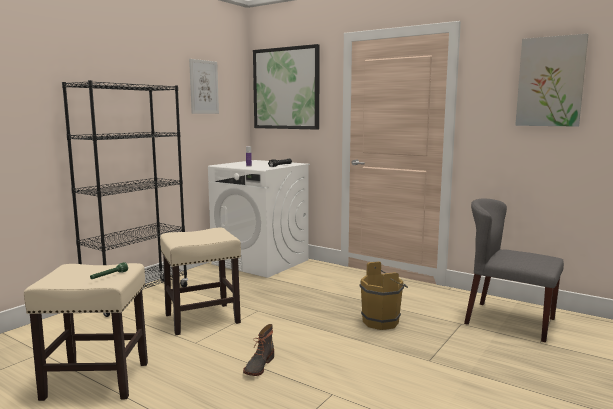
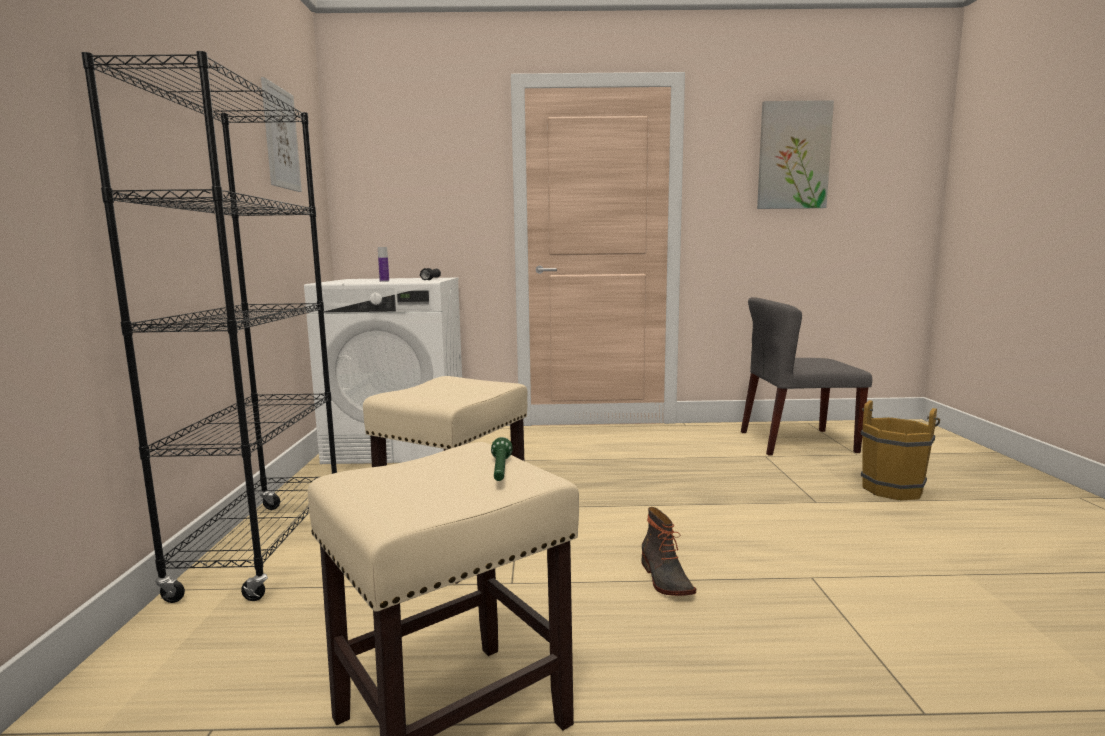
camera: 35 degrees left, 0 degrees up
(286, 88) = (405, 157): picture -> none
(383, 322) = (693, 476): brown bucket -> brown bucket (893, 488)

